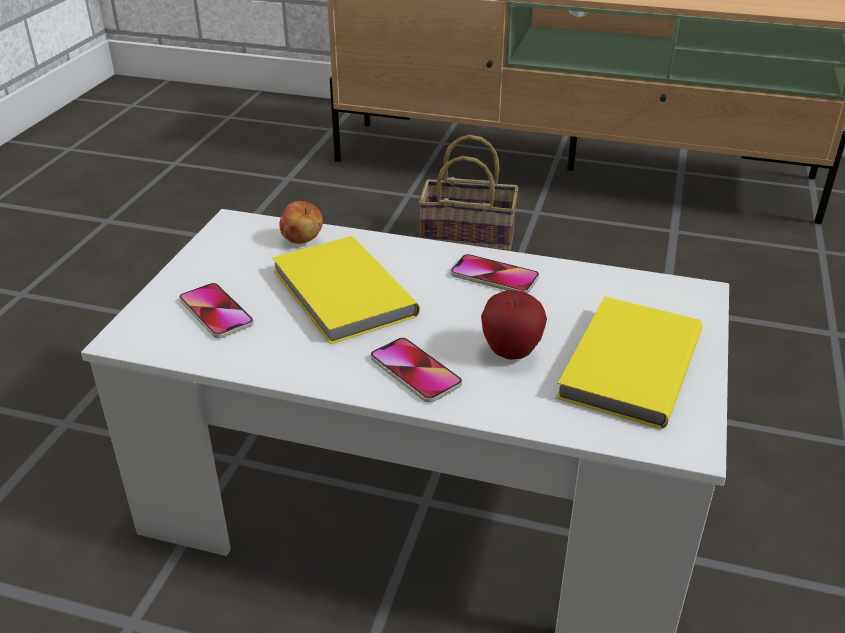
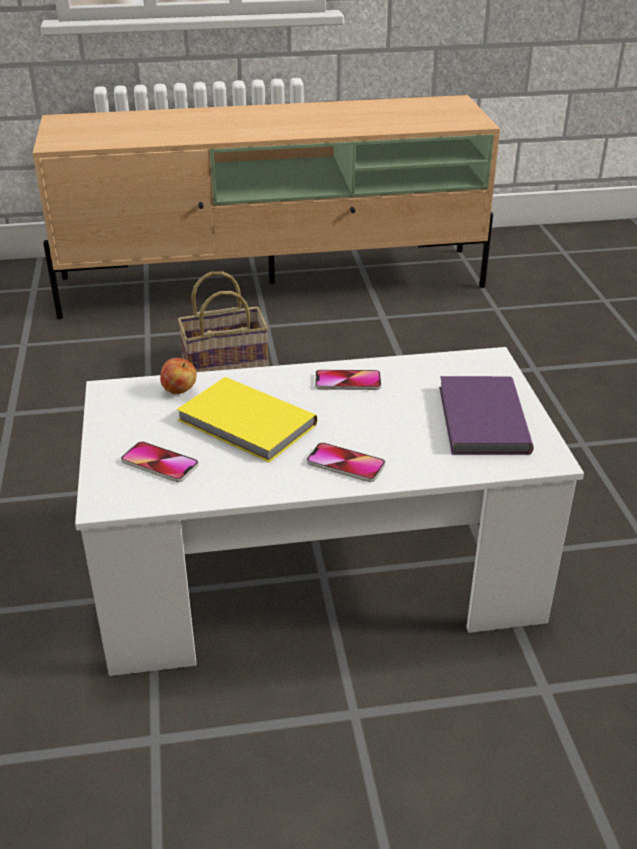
camera: 25 degrees left, 0 degrees up
(511, 352) = (400, 432): apple -> none
(626, 365) = (480, 420): yellow book -> purple book

